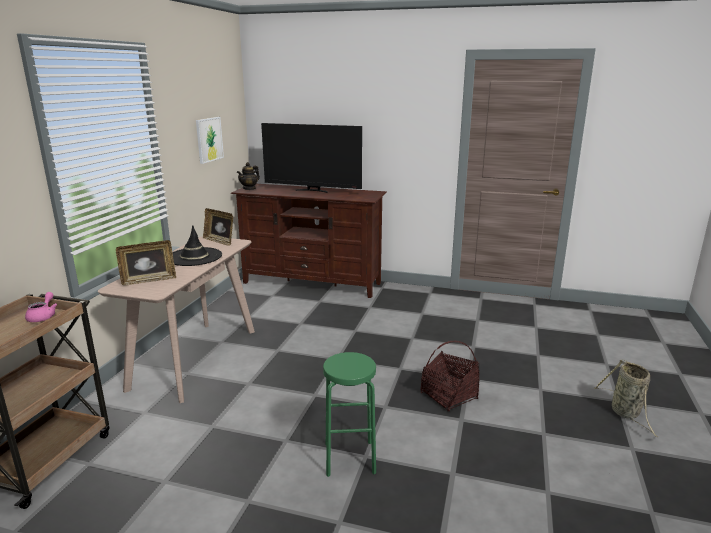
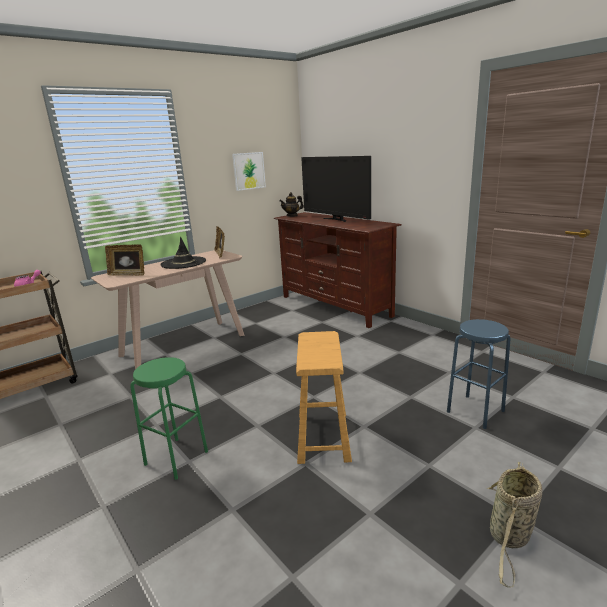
camera: 35 degrees right, 0 degrees up
(449, 396) = (323, 437): basket -> brown stool
(526, 344) = (475, 411): none -> blue stool

